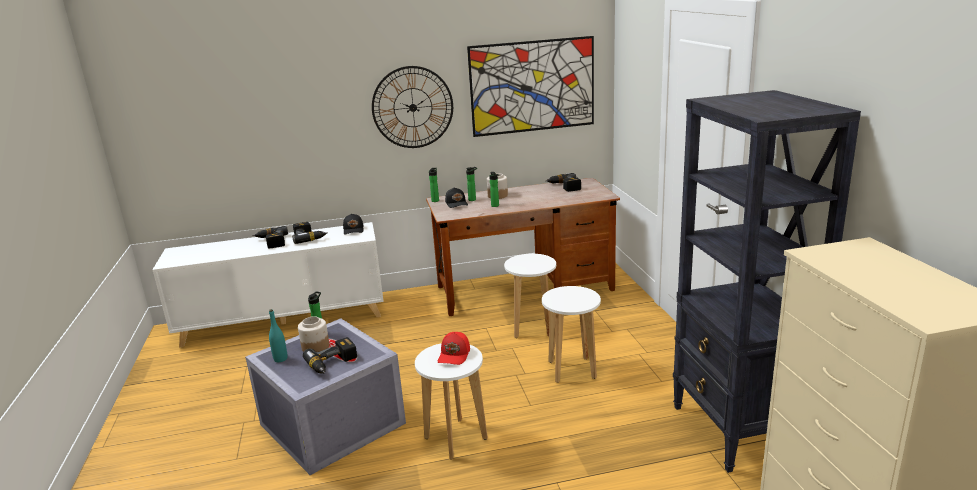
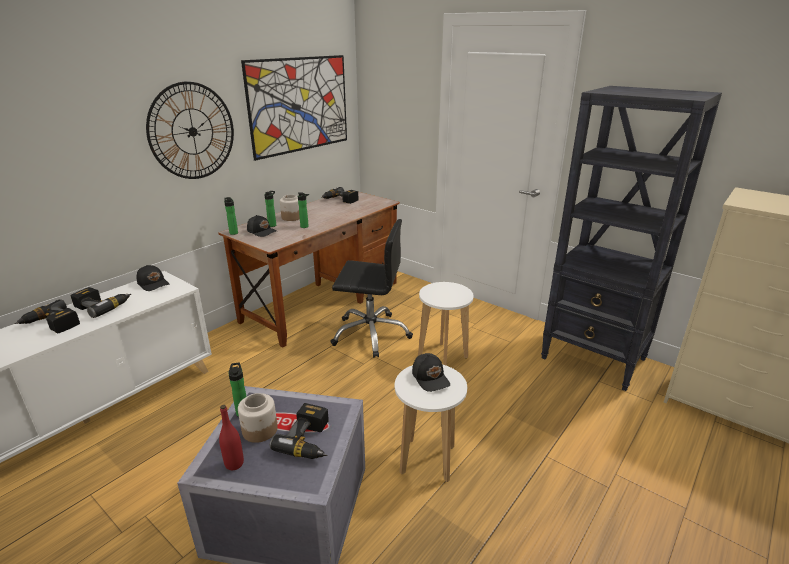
camera: 40 degrees left, 5 degrees up
(280, 359) = (234, 464): turquoise bottle -> red bottle
(455, 355) = (431, 378): red cap -> black cap
(532, 329) = (371, 334): white stool -> black office chair

